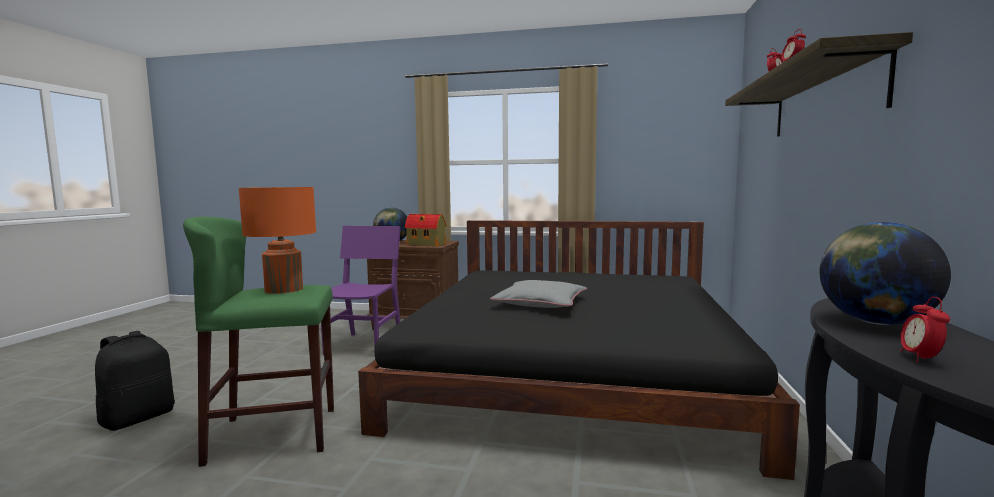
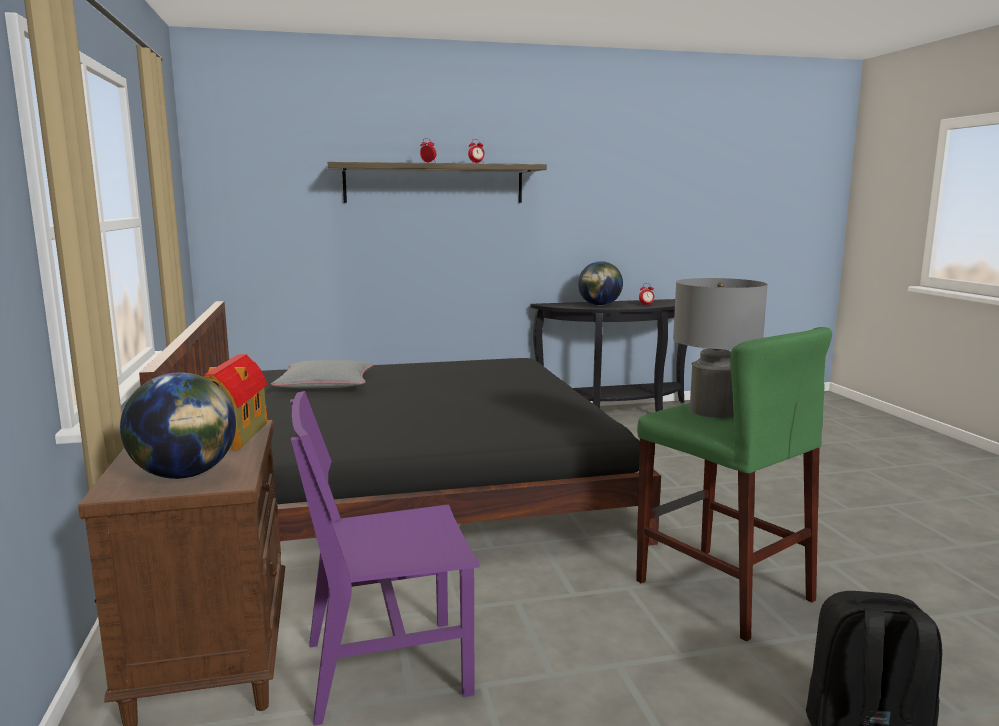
camera: 115 degrees left, 5 degrees up
(284, 289) = (712, 411): orange table lamp -> grey table lamp
(540, 303) = (445, 403): grey pillow -> grey pillow (325, 384)

